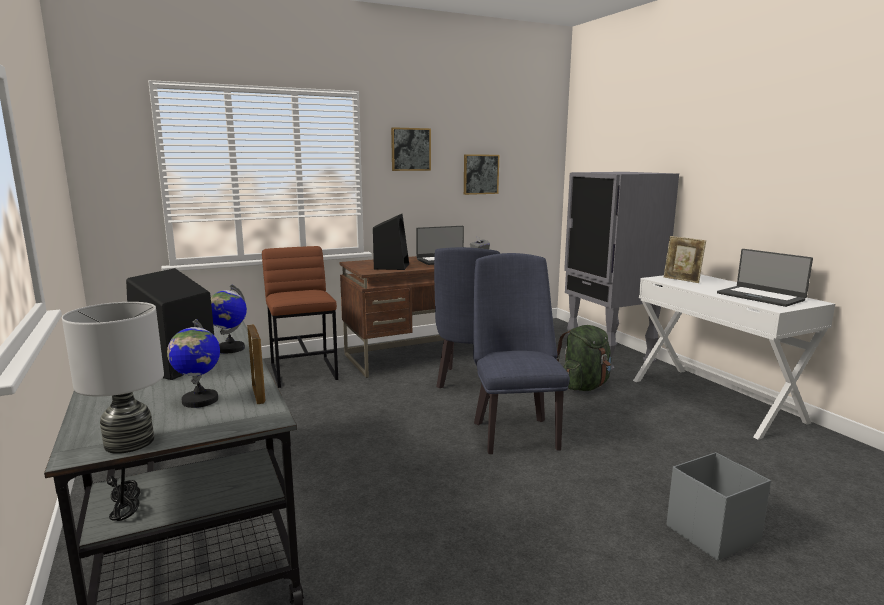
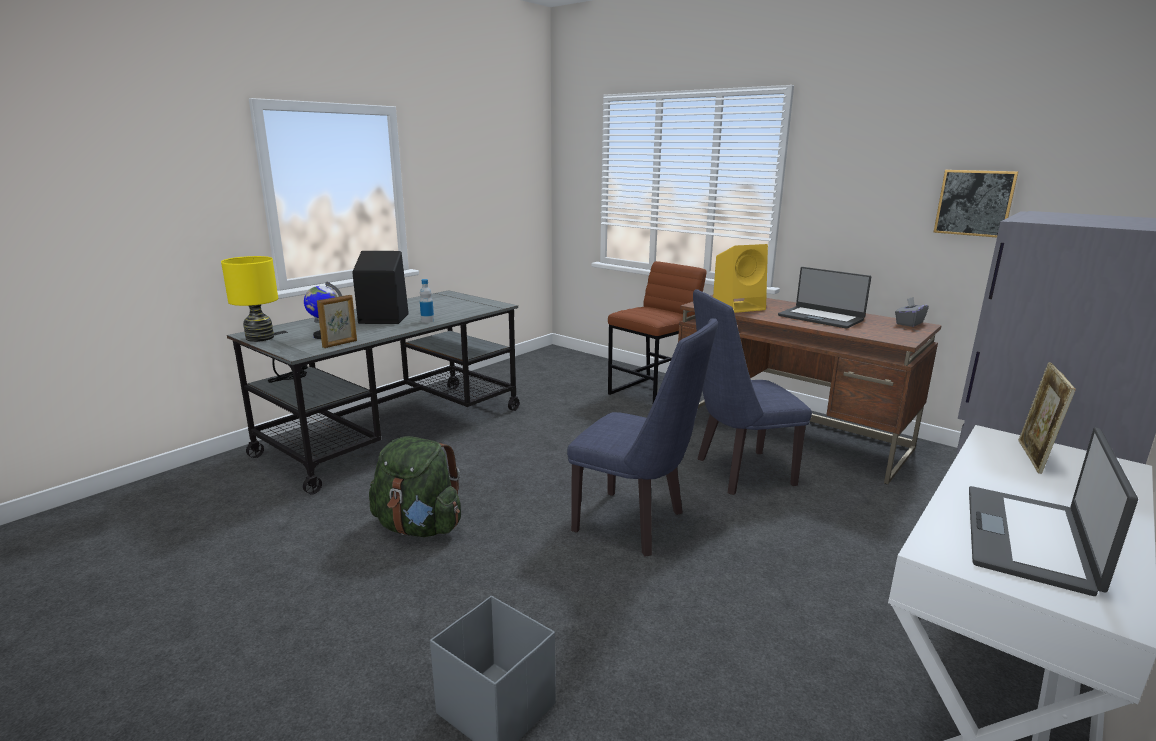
camera: 65 degrees right, 5 degrees up
(130, 443) = (260, 338): grey table lamp -> yellow table lamp
(230, 349) = (427, 321): globe -> bottle
(391, 266) = (739, 306): black speaker -> yellow speaker
(410, 149) = (855, 160): picture -> none
(514, 431) = (638, 524): blue chair -> blue chair turned 60 degrees clockwise
(584, 386) = (840, 555): green backpack -> green backpack (419, 527)

